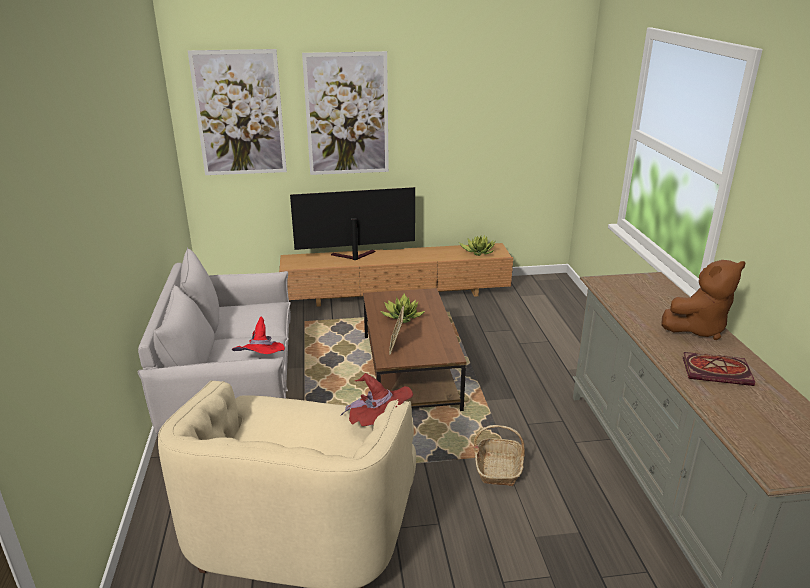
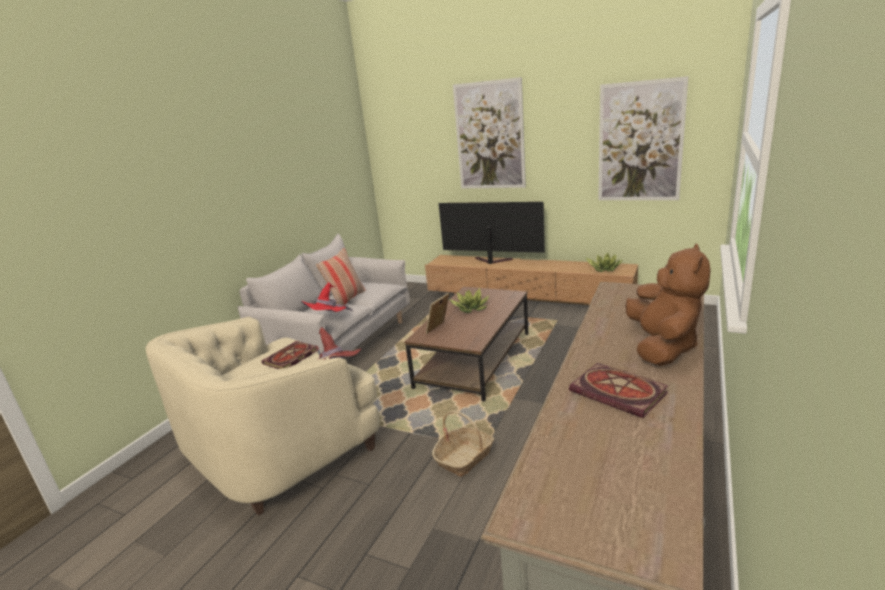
camera: 35 degrees right, 5 degrees down
(239, 114) = (410, 137): picture -> picture (640, 142)
(247, 333) = (346, 300): none -> pillow
(297, 418) = (290, 358): none -> book
(697, 329) = (662, 347): brown plush toy -> brown plush toy turned 90 degrees counterclockwise

